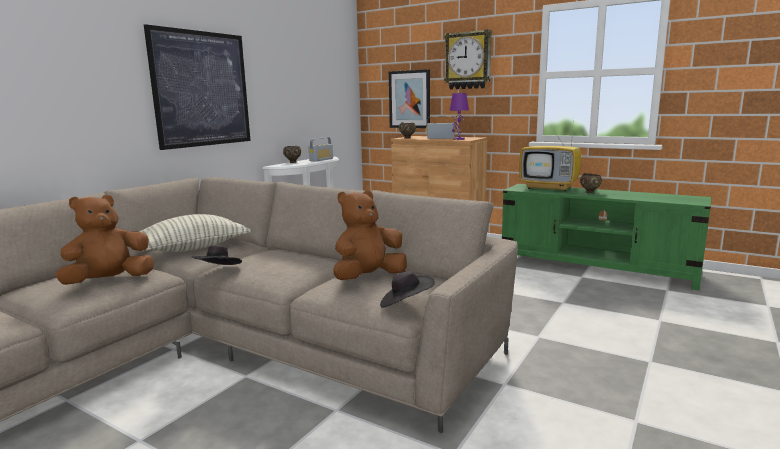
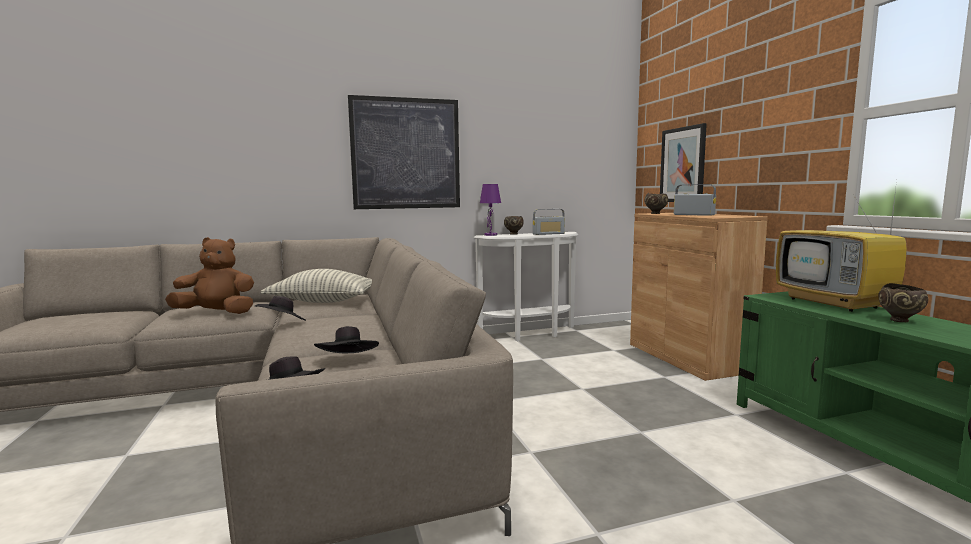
camera: 40 degrees right, 5 degrees down
(368, 278) = (348, 361): brown plush toy -> black hat
(458, 139) = (709, 216): purple table lamp -> purple table lamp (490, 235)
(468, 60) = (752, 105): wall clock -> none

